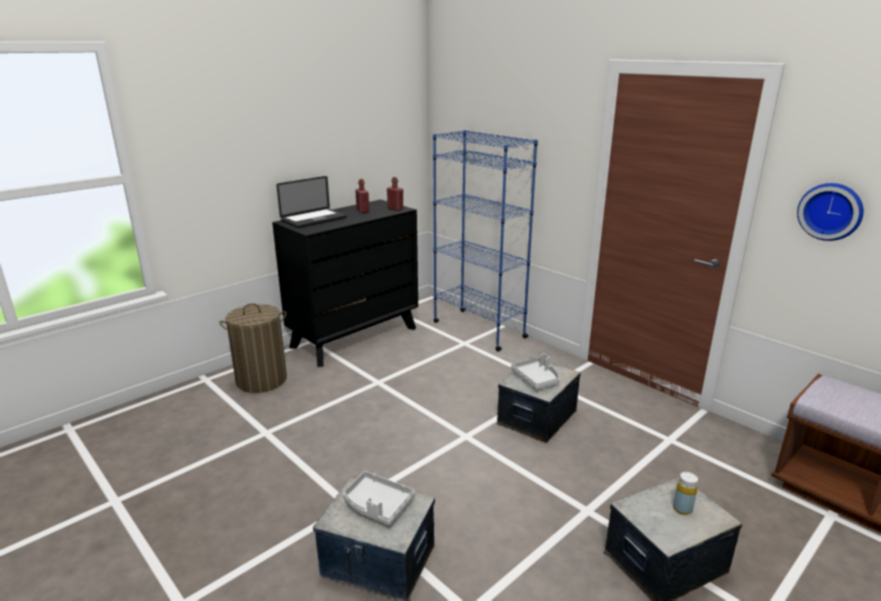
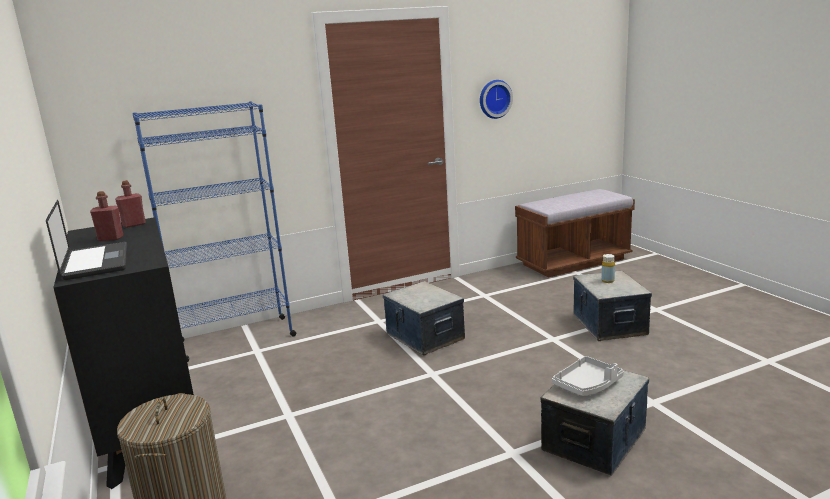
camera: 70 degrees left, 5 degrees down
(536, 378) = (423, 297): grey tray -> none

